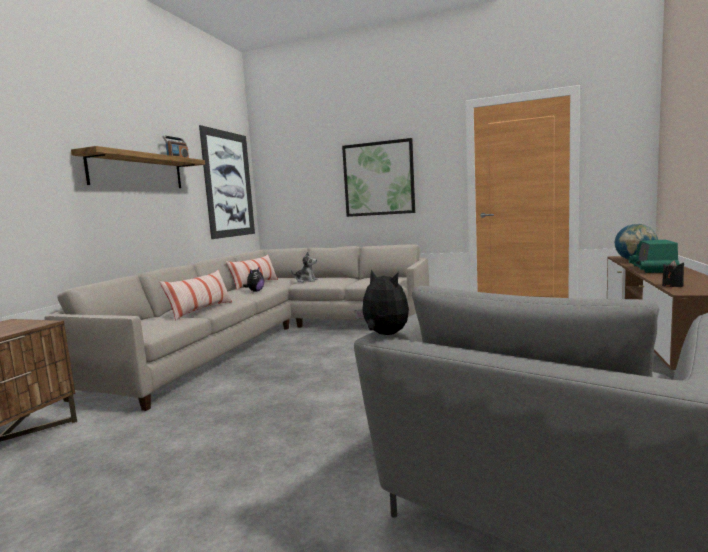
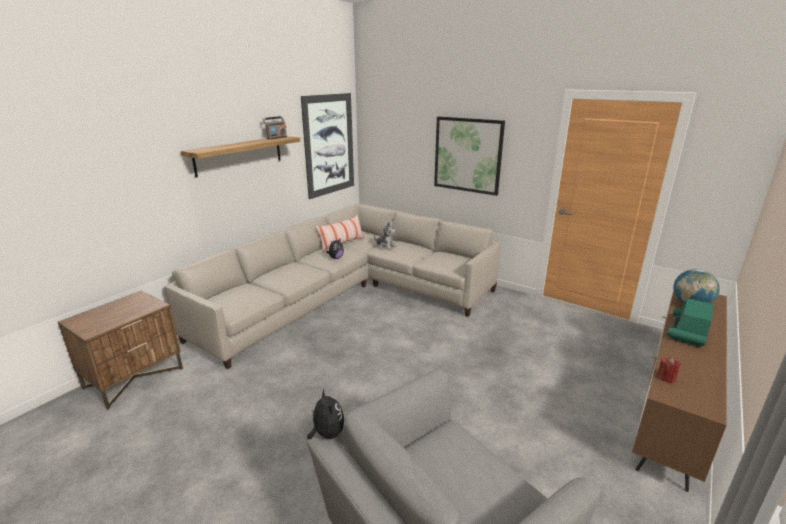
camera: 15 degrees right, 15 degrees up
(201, 310) = (281, 284): pillow -> none
(672, 286) = (666, 378): black candle -> red candle

